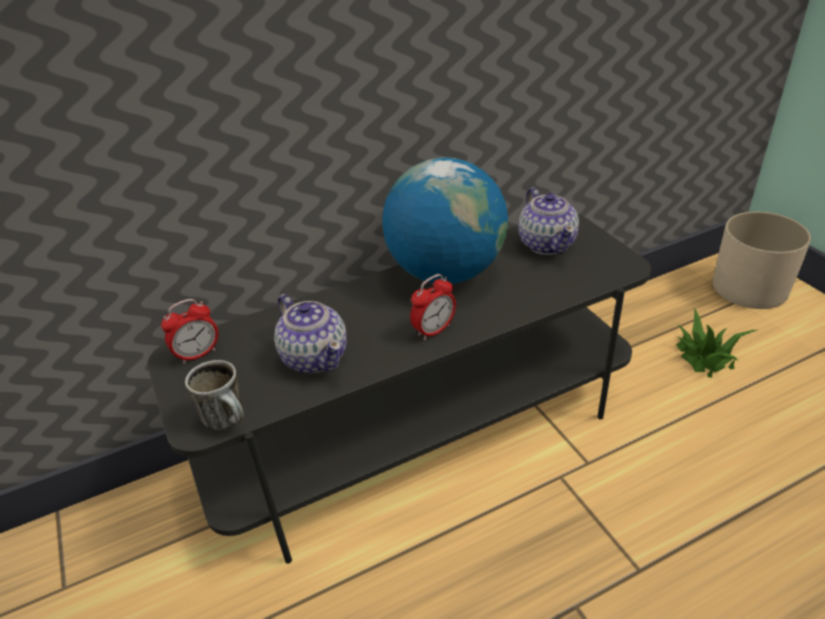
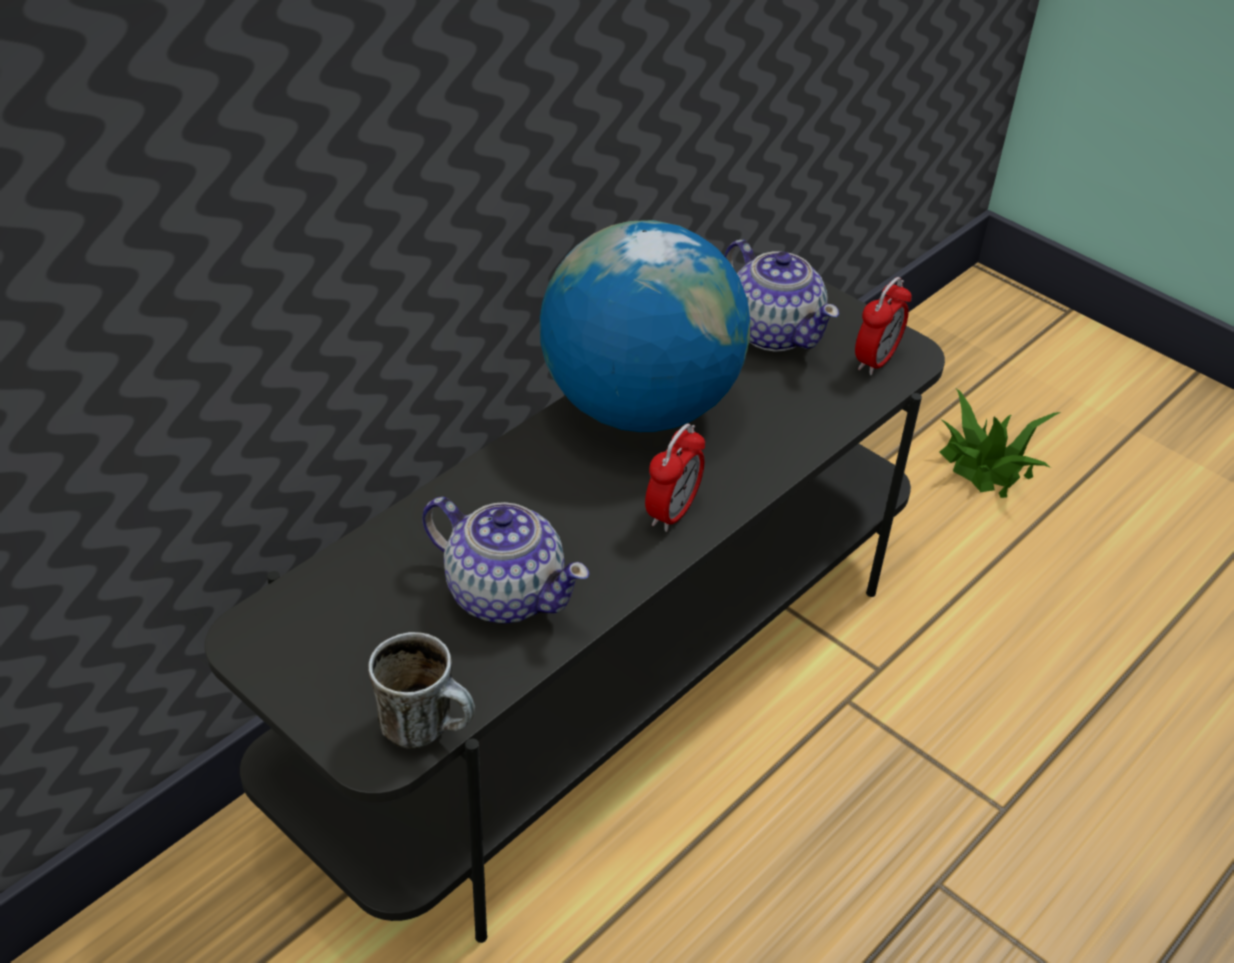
camera: 25 degrees left, 5 degrees up
(198, 354) = (296, 627): alarm clock -> alarm clock (876, 360)
(750, 287) = (1015, 337): beige planter -> none

